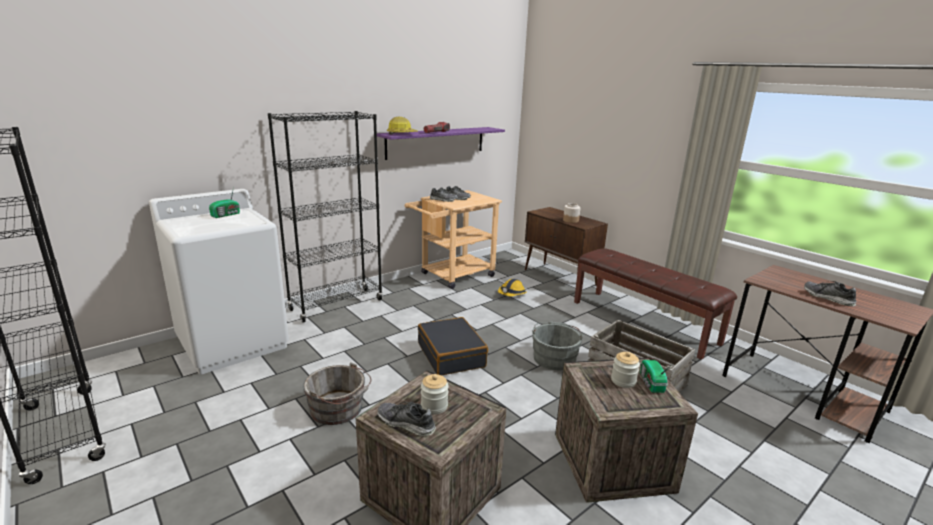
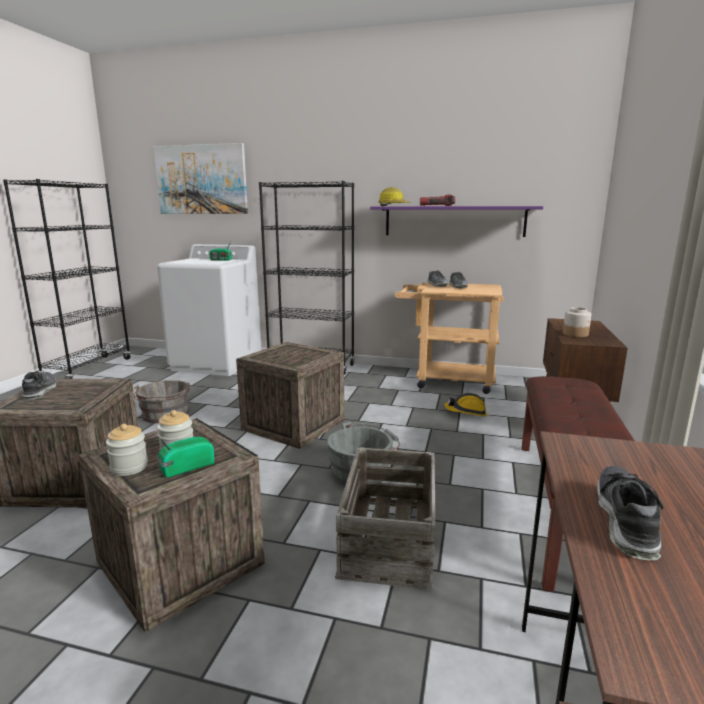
camera: 55 degrees right, 5 degrees down
(150, 108) = (201, 180): none -> picture
(434, 406) = (71, 393): jar -> jar (129, 467)
(451, 355) = (293, 425): black suitcase -> crate

